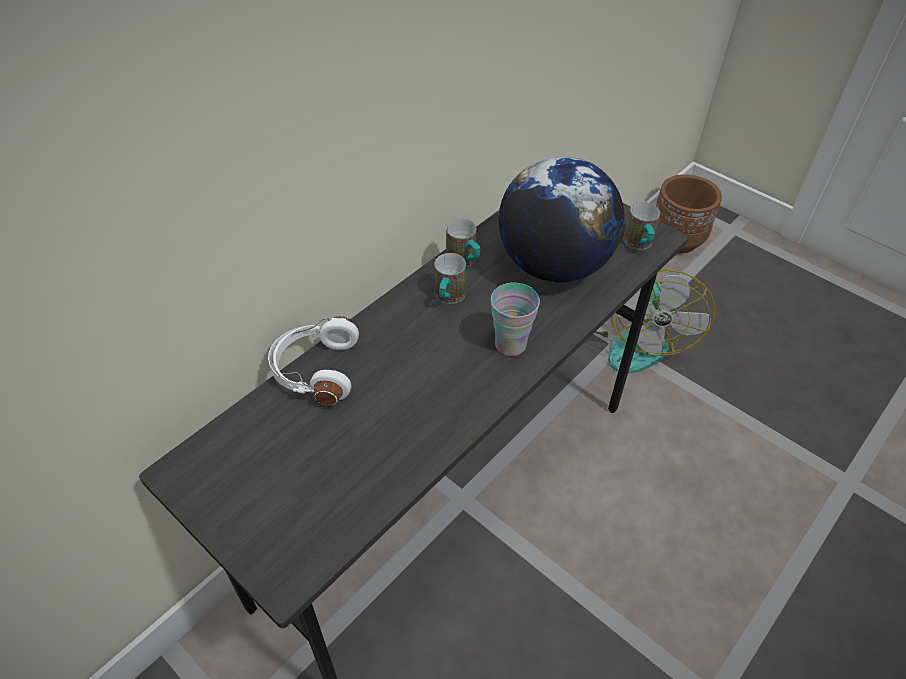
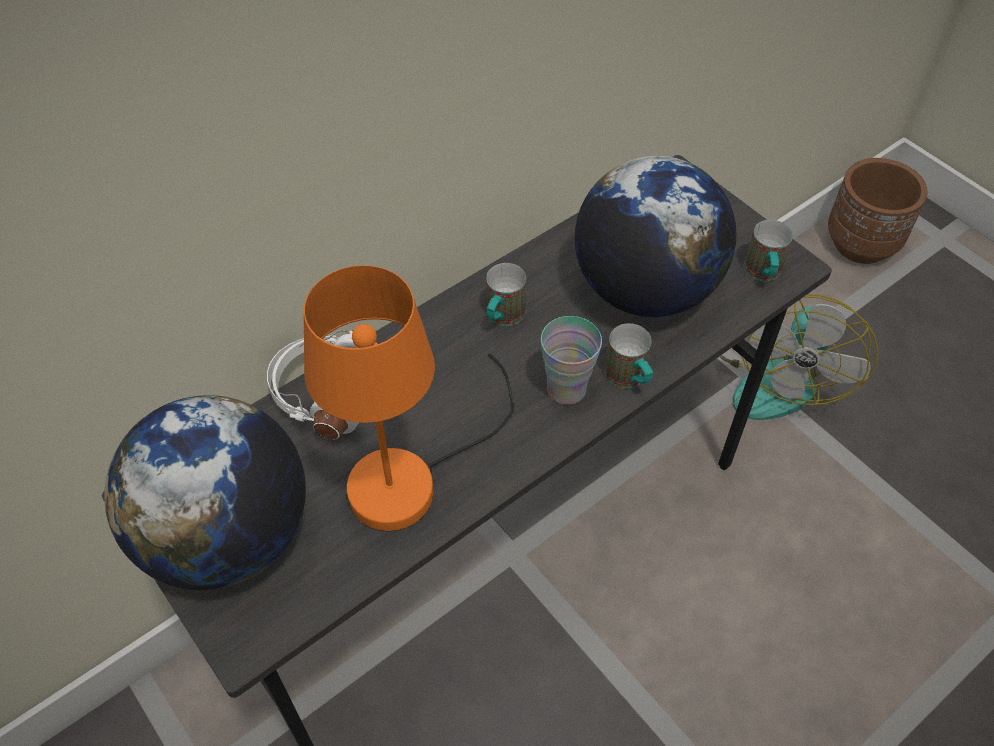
camera: 10 degrees right, 5 degrees up
(256, 494) = (228, 536): none -> globe
(401, 425) = (412, 476): none -> orange table lamp
(464, 262) = (532, 271): mug -> mug (629, 379)

